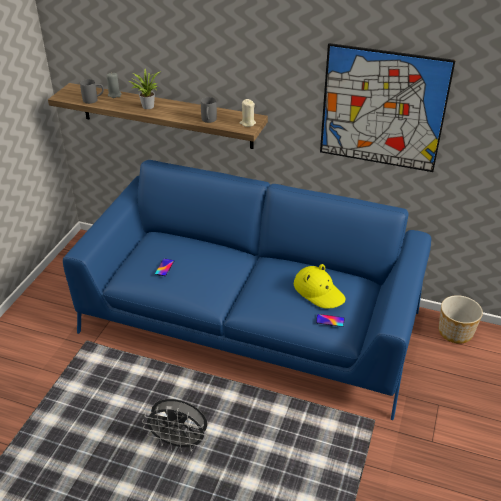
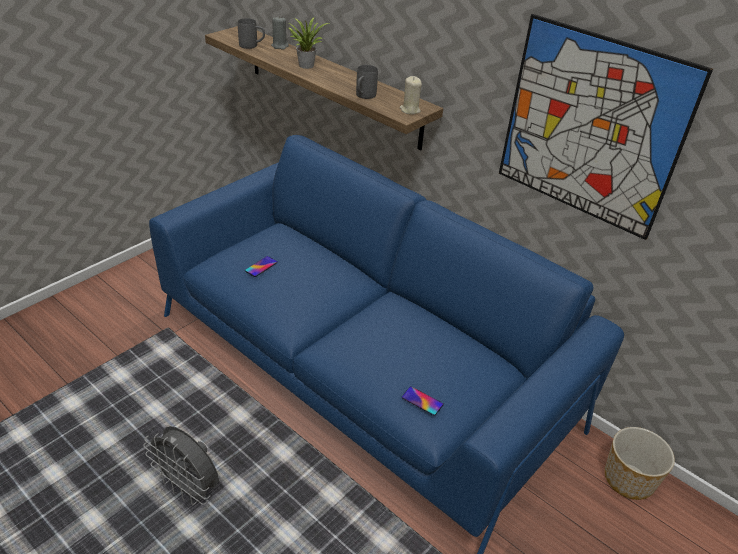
camera: 20 degrees right, 0 degrees up
(319, 292) = (429, 358): yellow hat -> none

